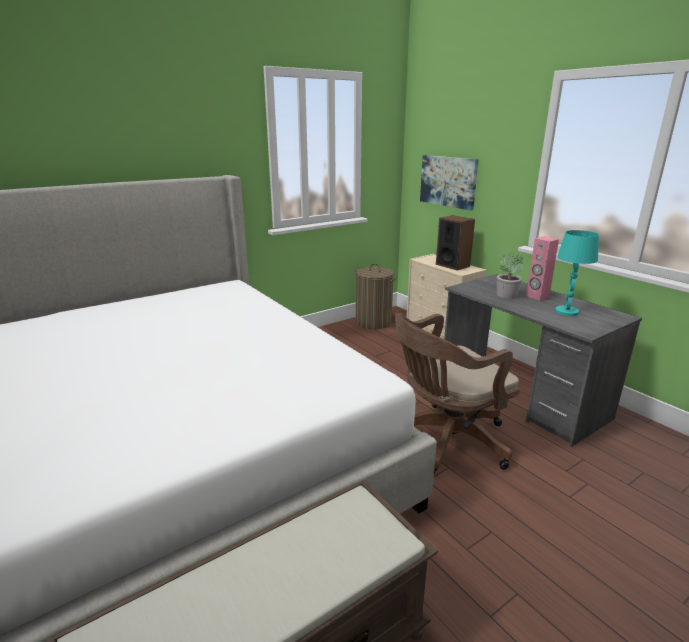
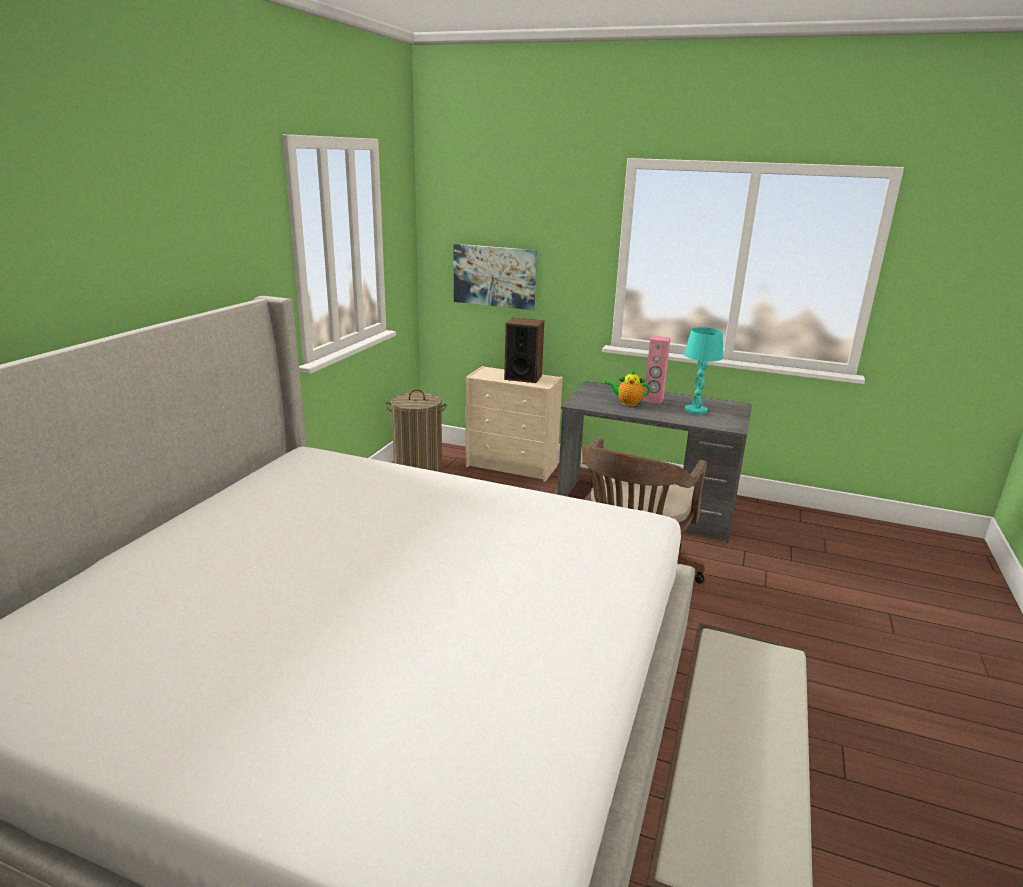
camera: 35 degrees left, 0 degrees up
(507, 295) = (627, 403): potted plant -> teapot

